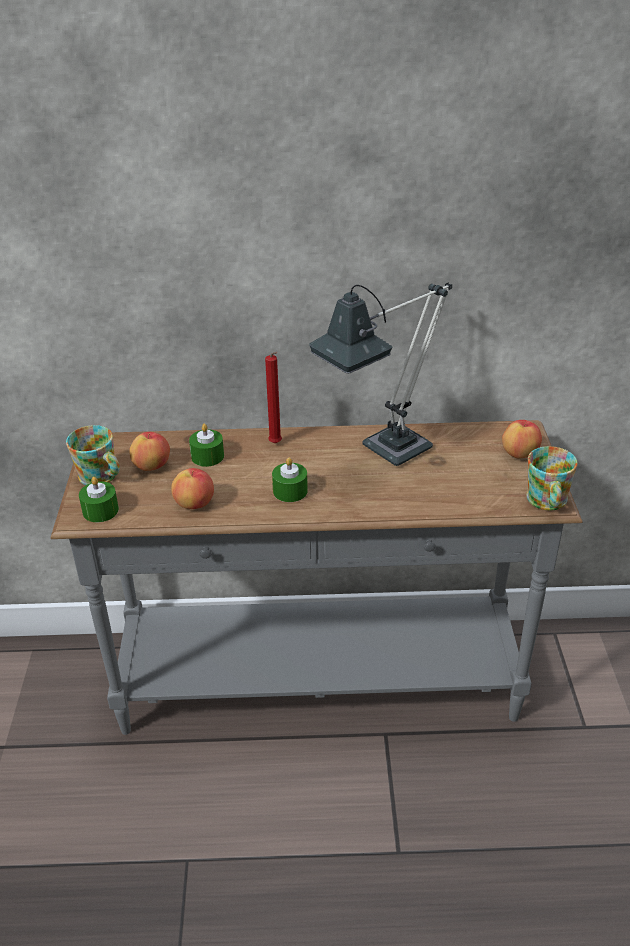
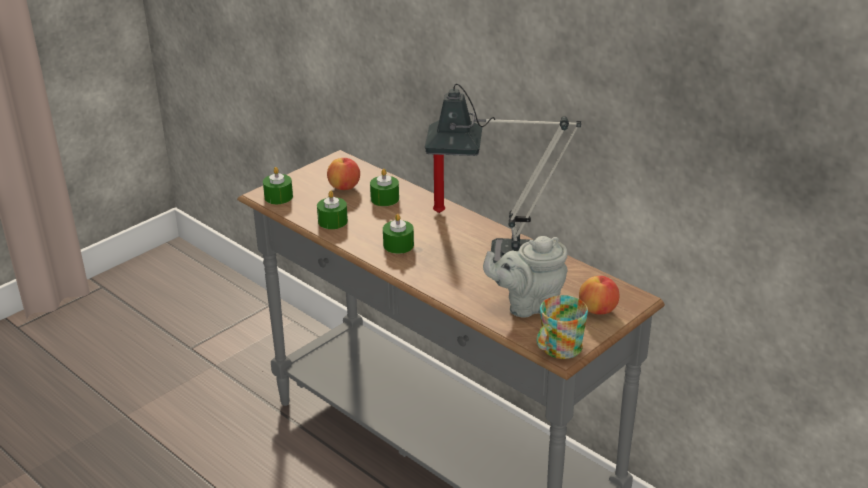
camera: 45 degrees right, 5 degrees down
(101, 477) = (307, 179): mug -> none
(195, 504) = (332, 221): apple -> green candle
(471, 480) = (528, 305): none -> grey teapot

